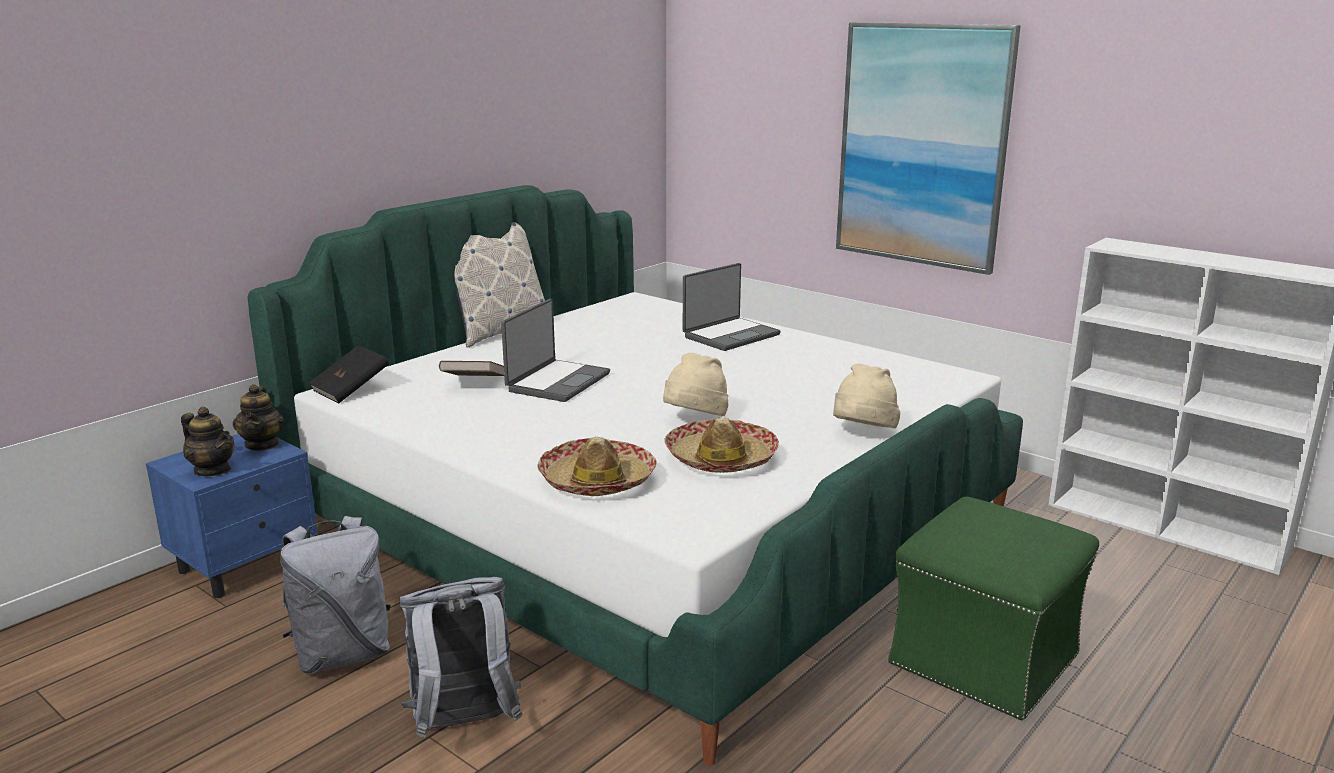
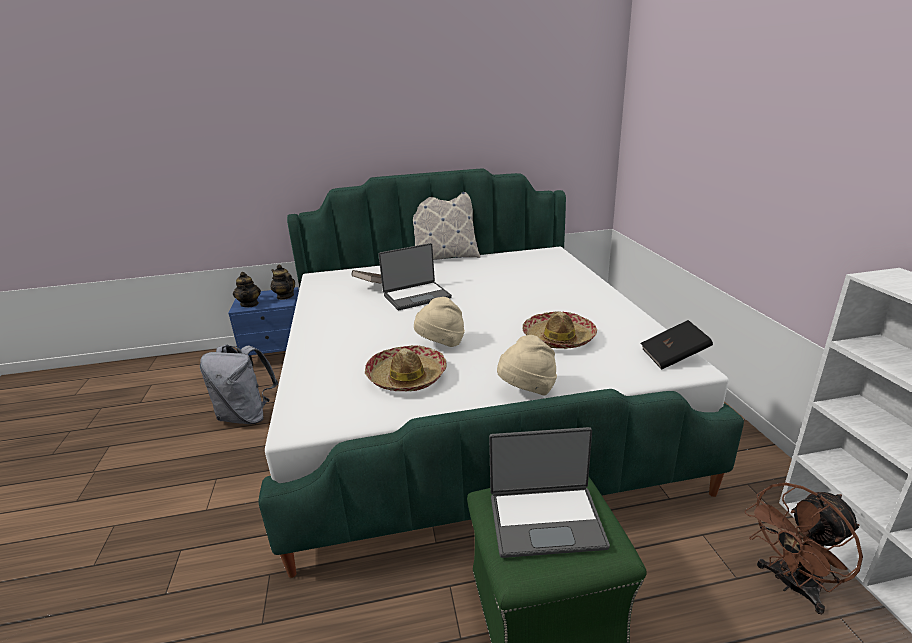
camera: 40 degrees right, 5 degrees up
(262, 444) = (285, 296): teapot -> teapot turned 105 degrees clockwise
(351, 390) = (324, 277): black book -> black book (673, 357)
(464, 726) = (233, 481): grey backpack -> none
(597, 480) = (324, 367): hat -> hat (559, 338)
(730, 335) = (567, 289): laptop -> laptop (546, 520)
(922, 146) = (761, 156): picture -> none
(1118, 557) = (791, 585): none -> brown fan

